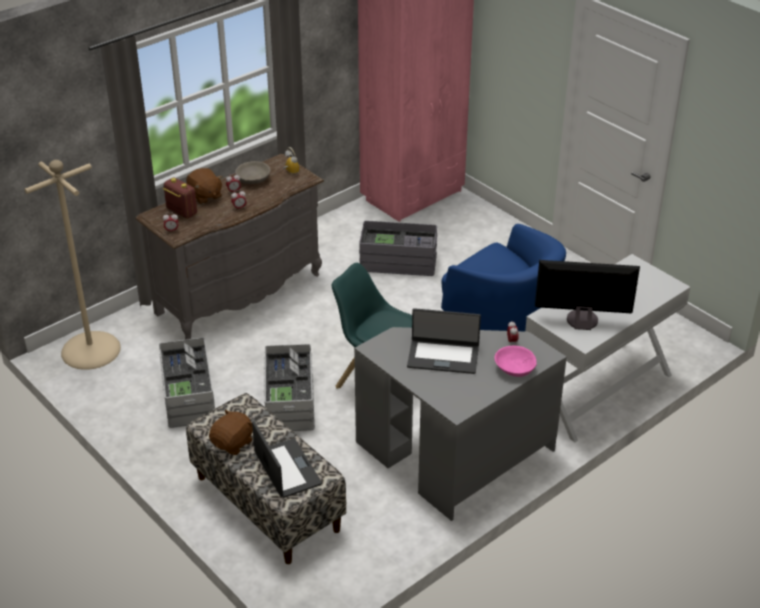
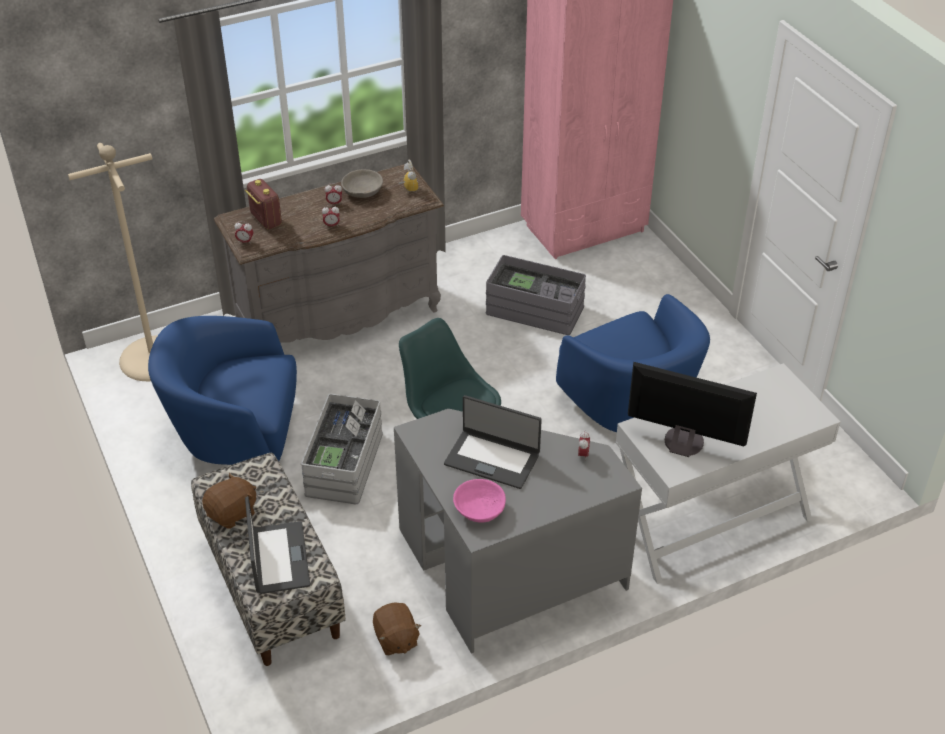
camera: 15 degrees right, 5 degrees up
(188, 395) = (235, 434): grey storage box -> blue armchair
(205, 196) = (299, 204): brown plush toy -> brown plush toy (396, 639)
(514, 368) = (571, 491): pink bowl -> pink bowl (479, 509)

